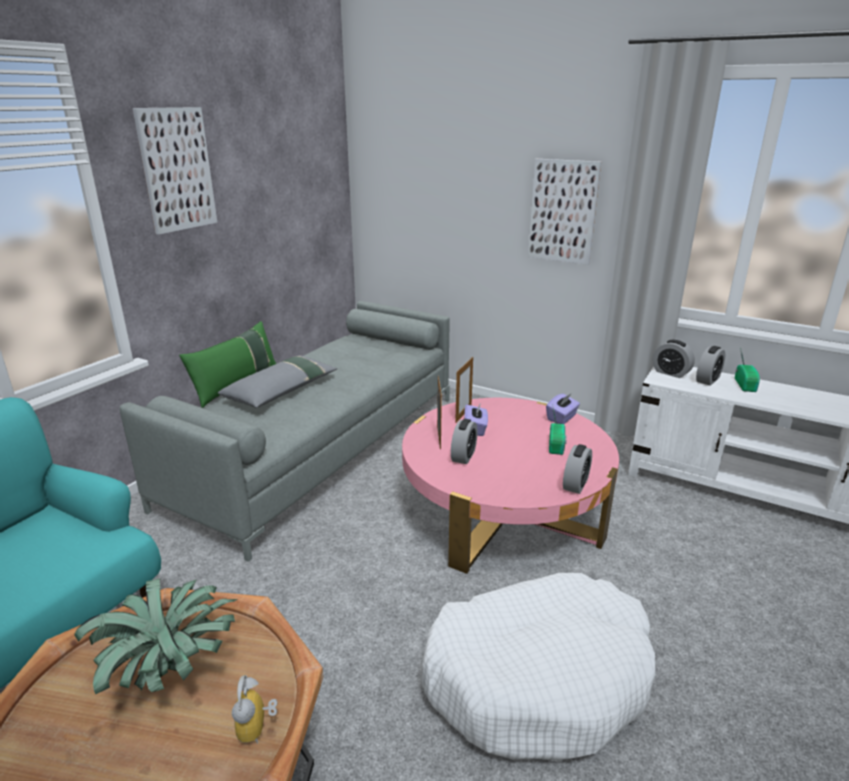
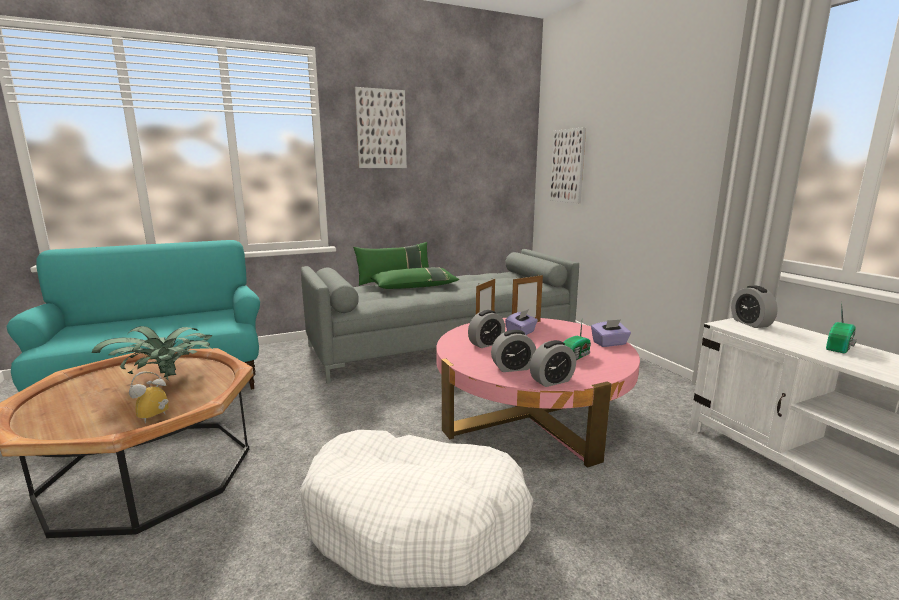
camera: 35 degrees right, 10 degrees down
(281, 391) = (415, 287): grey pillow -> green pillow
(563, 211) = (680, 166): picture -> picture (567, 166)
(707, 380) = (791, 335): alarm clock -> alarm clock (513, 368)

